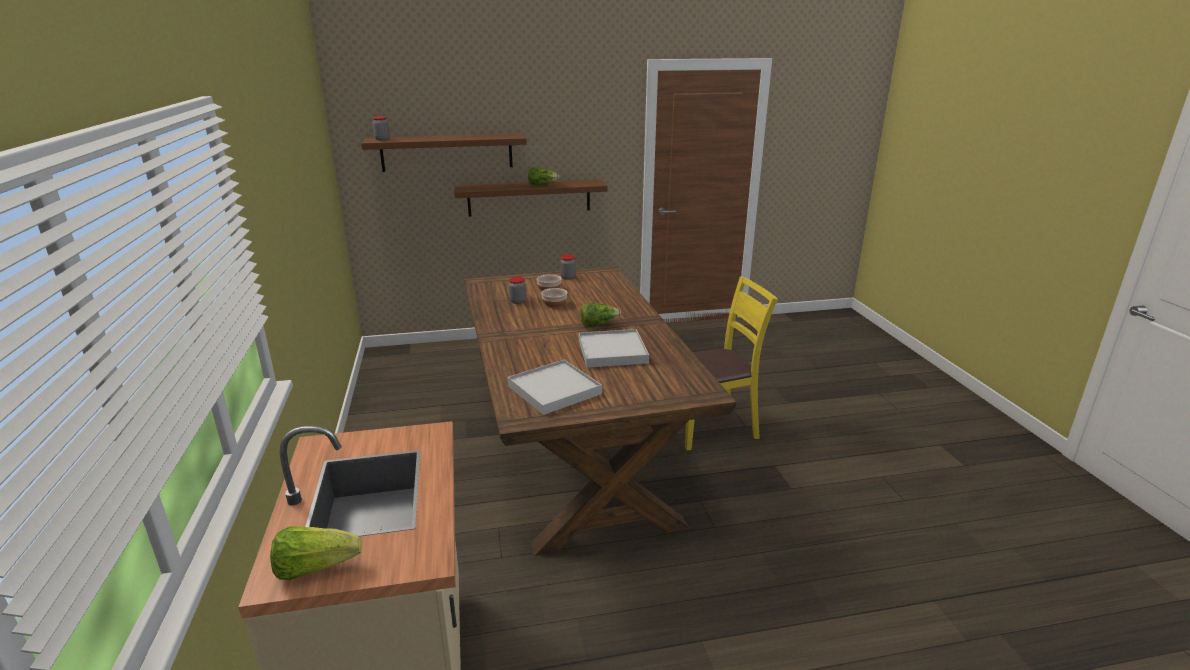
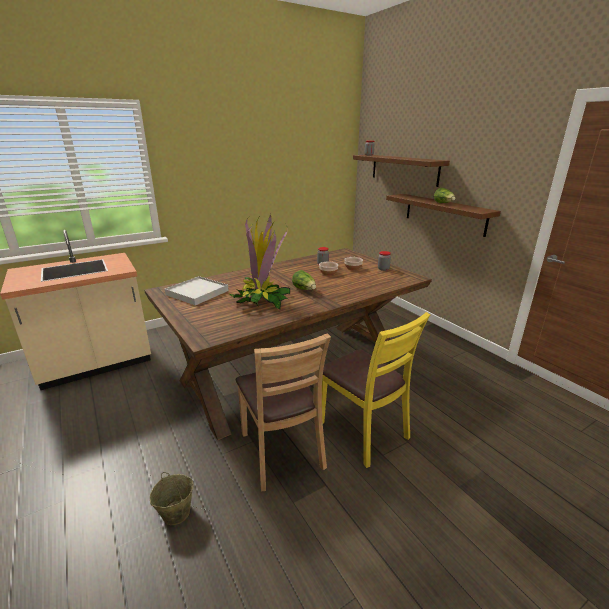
camera: 70 degrees right, 0 degrees up
(315, 567) = (23, 273): lettuce -> none
(612, 351) = (261, 300): white tray -> potted plant
(723, 483) = (281, 451): none -> brown chair
(794, 569) = (175, 513): none -> beige bucket

